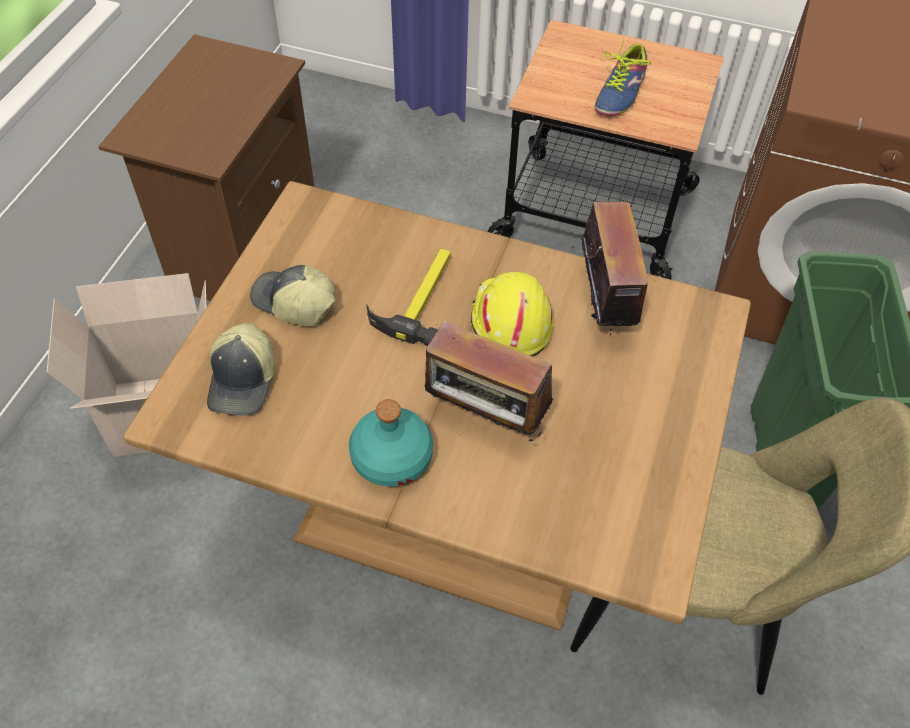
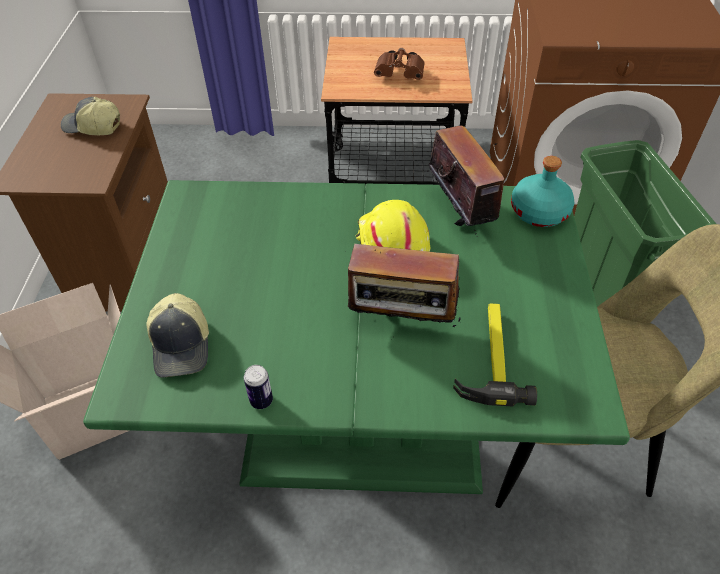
camera: 15 degrees left, 5 degrees down
(293, 303) = (205, 272): cap -> cap (92, 127)
(304, 464) = (261, 400): none -> can
(393, 457) = (337, 374): turquoise bottle -> turquoise bottle (540, 212)
(418, 297) = (310, 243): hammer -> hammer (490, 356)
(451, 510) = (362, 424): brown dining table -> green dining table
(620, 93) = (401, 74): shoe -> brown binoculars

